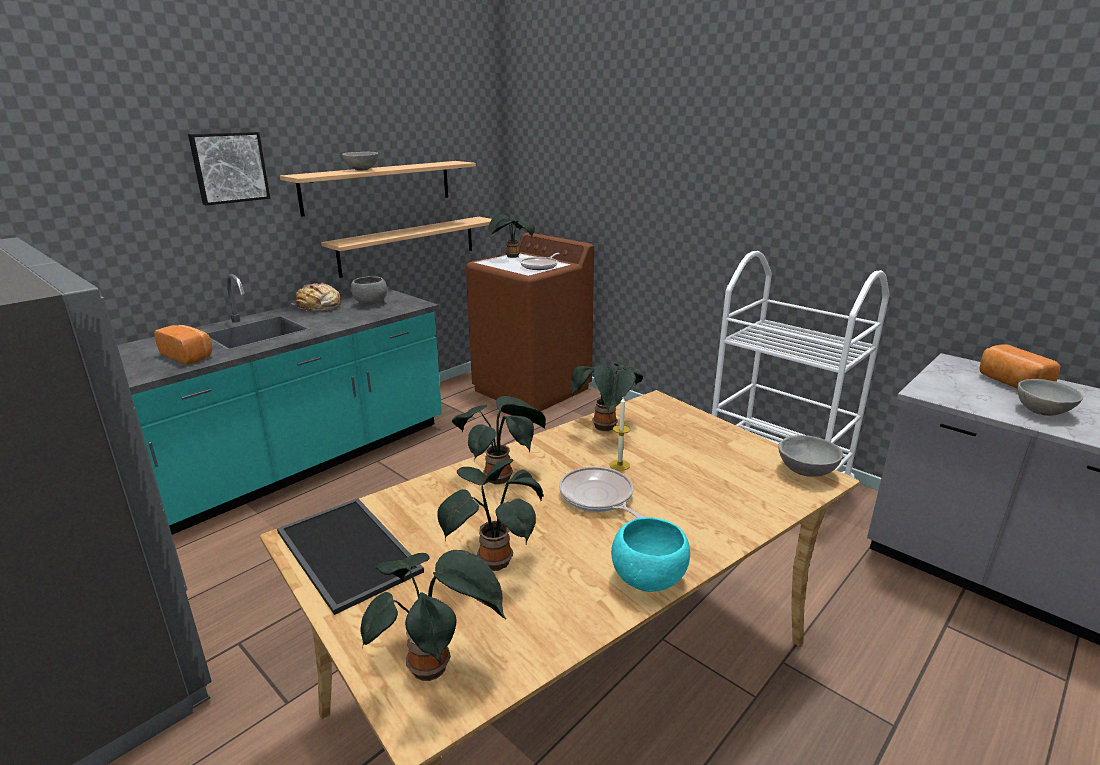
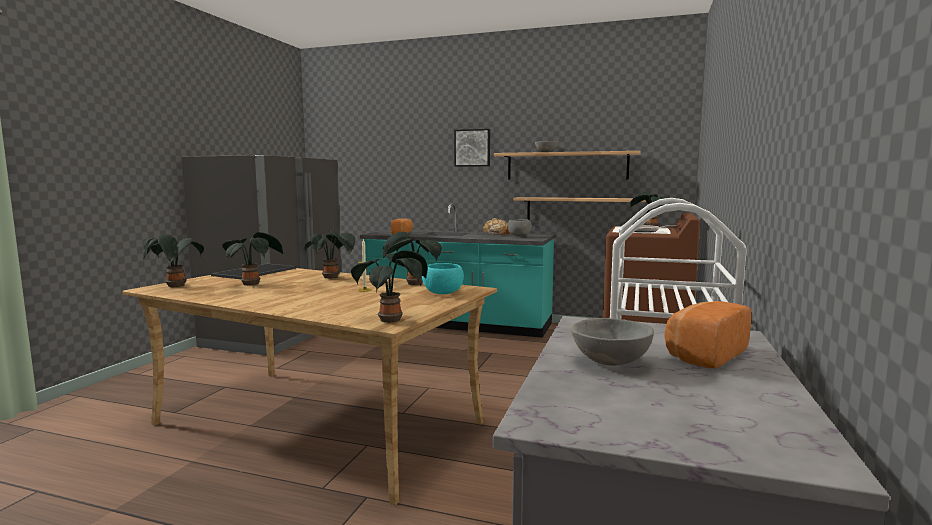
camera: 65 degrees right, 15 degrees down
(598, 497) = (321, 290): frying pan -> none
(648, 579) = (240, 301): turquoise bowl -> turquoise bowl (442, 293)
(806, 472) = (392, 320): grey bowl -> potted plant

